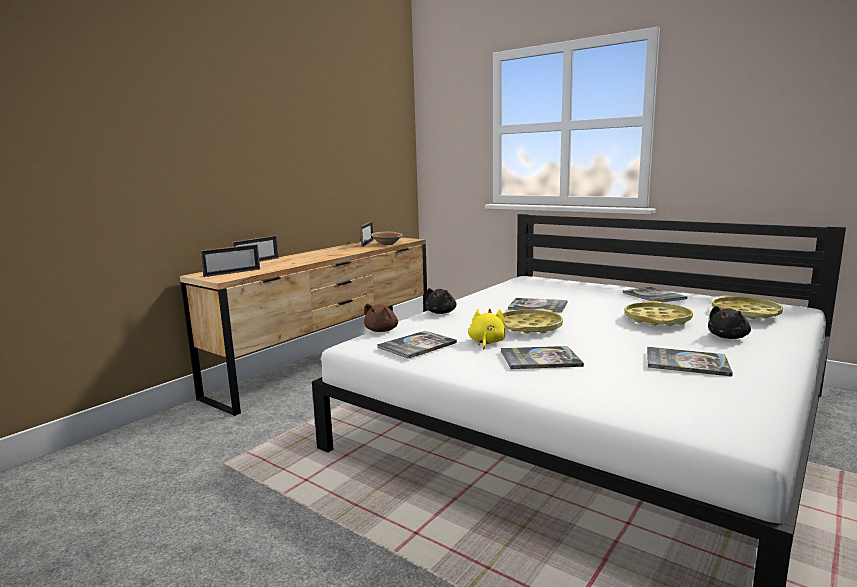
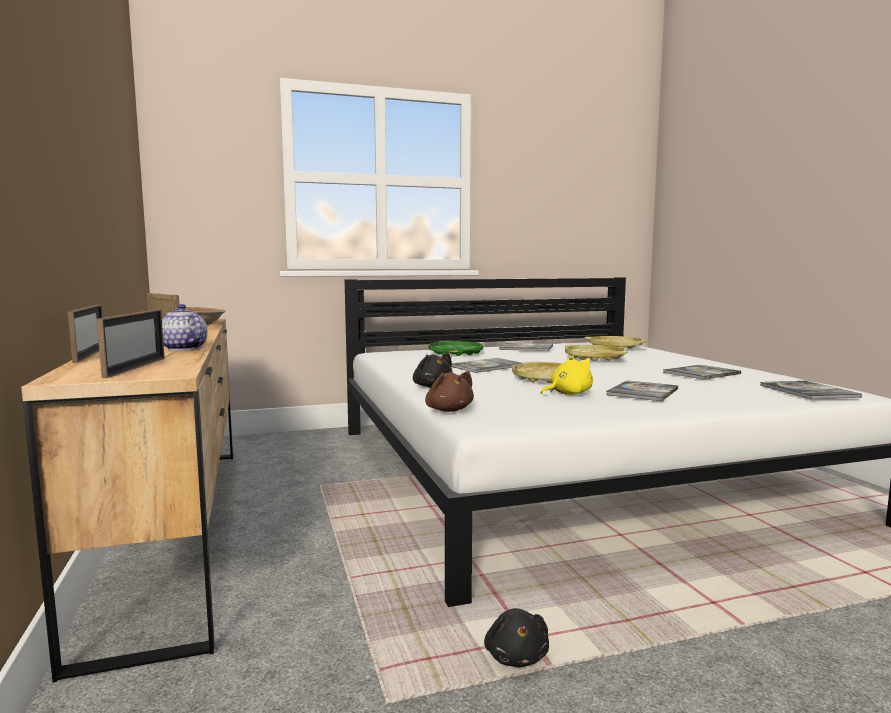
camera: 55 degrees left, 5 degrees down
(293, 263) = (183, 348): none -> teapot
(417, 345) = (539, 409): book -> book (808, 391)
(486, 342) = (568, 394): yellow plush toy -> yellow plush toy turned 105 degrees clockwise
(573, 289) = (455, 353): none -> green tray
(728, 337) = (657, 359): black plush toy -> black plush toy (516, 656)

